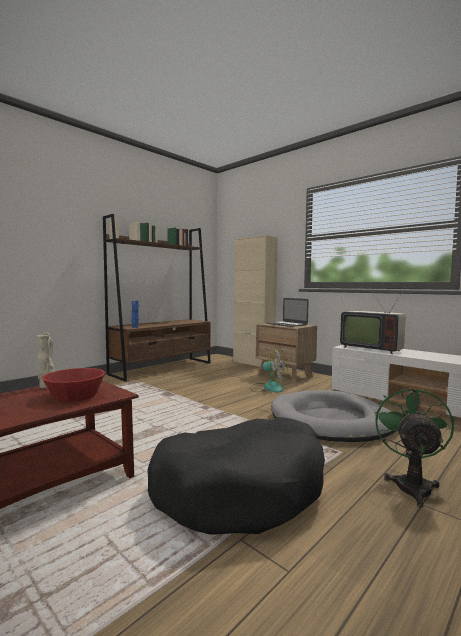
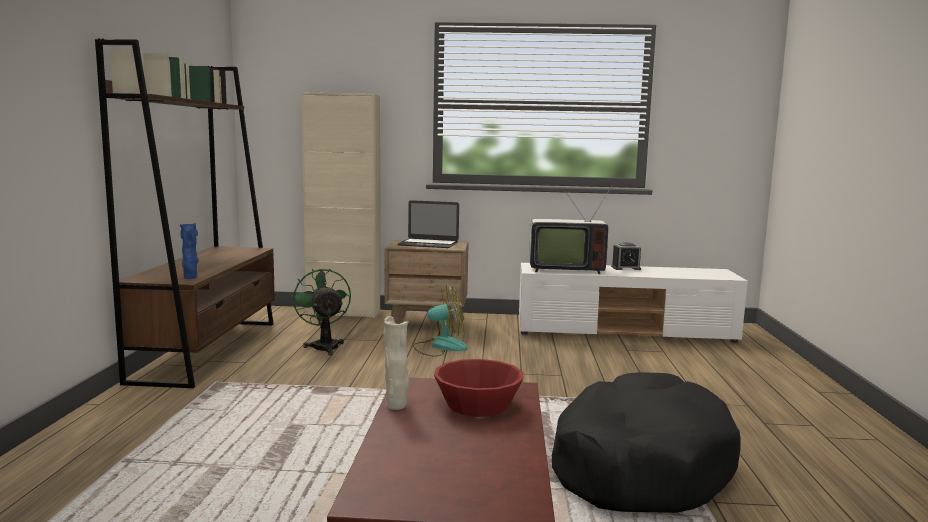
camera: 40 degrees left, 5 degrees up
(332, 421) = (583, 371): grey dog bed -> none
(411, 484) = (736, 410): green fan -> green fan (324, 346)
(428, 353) = (625, 268): none -> alarm clock

